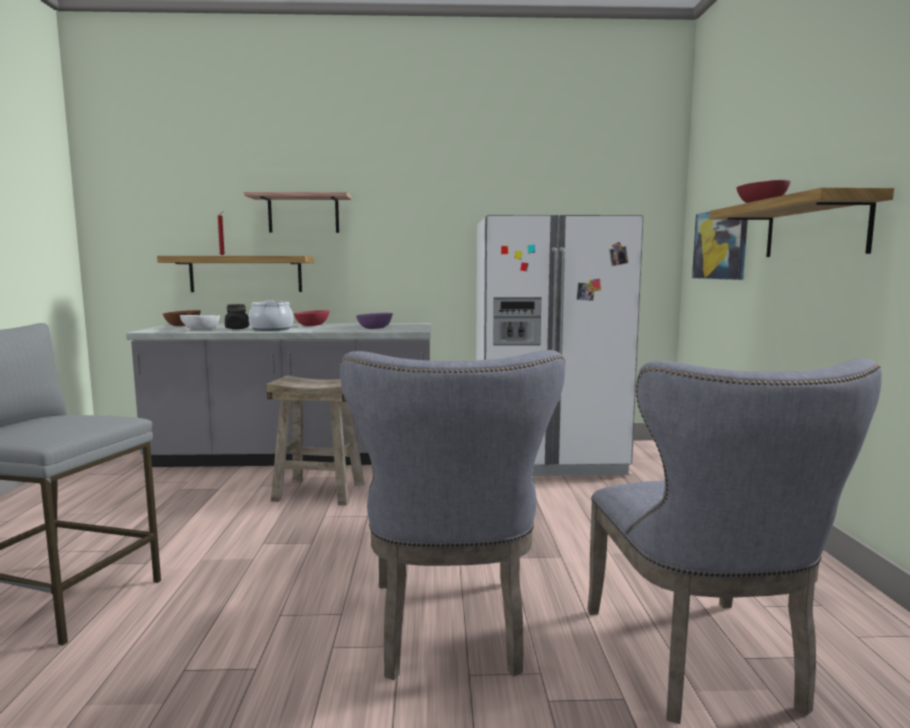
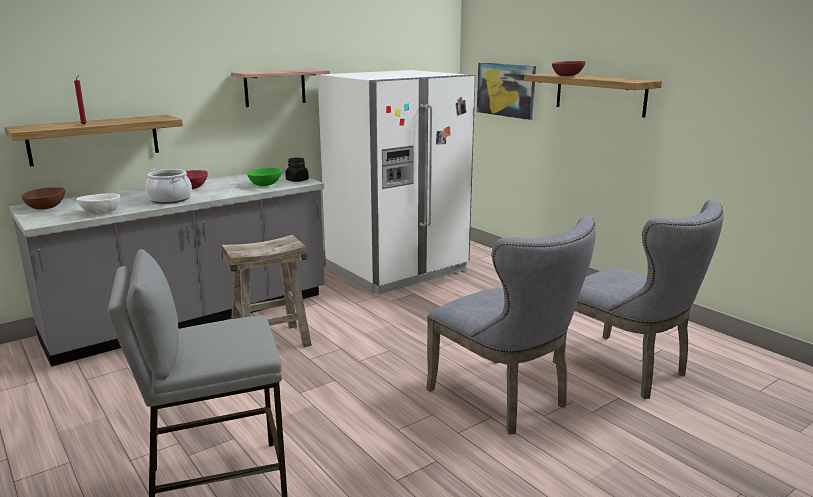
camera: 35 degrees left, 10 degrees up
(237, 328) = (128, 203): black jar -> black jar (297, 180)
(303, 214) = (153, 70): shelf -> shelf (275, 87)
(375, 328) = (266, 184): purple bowl -> green bowl

